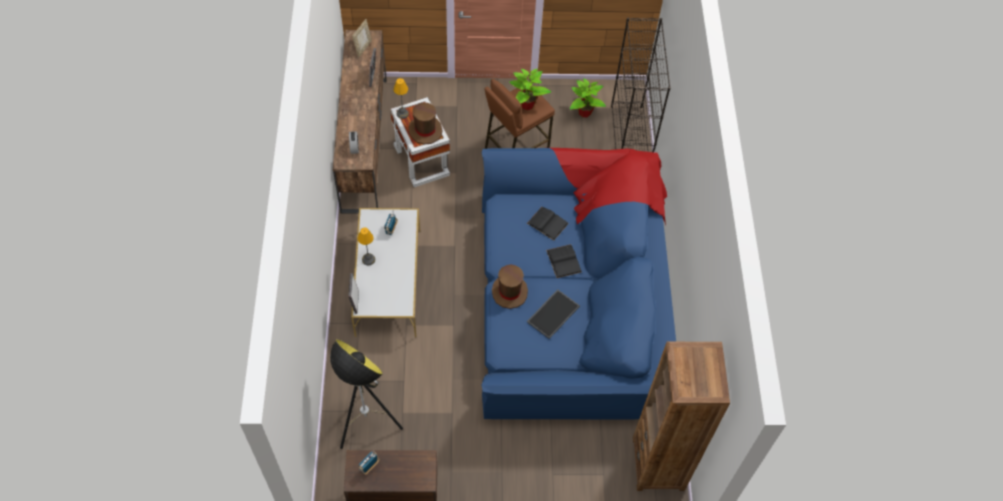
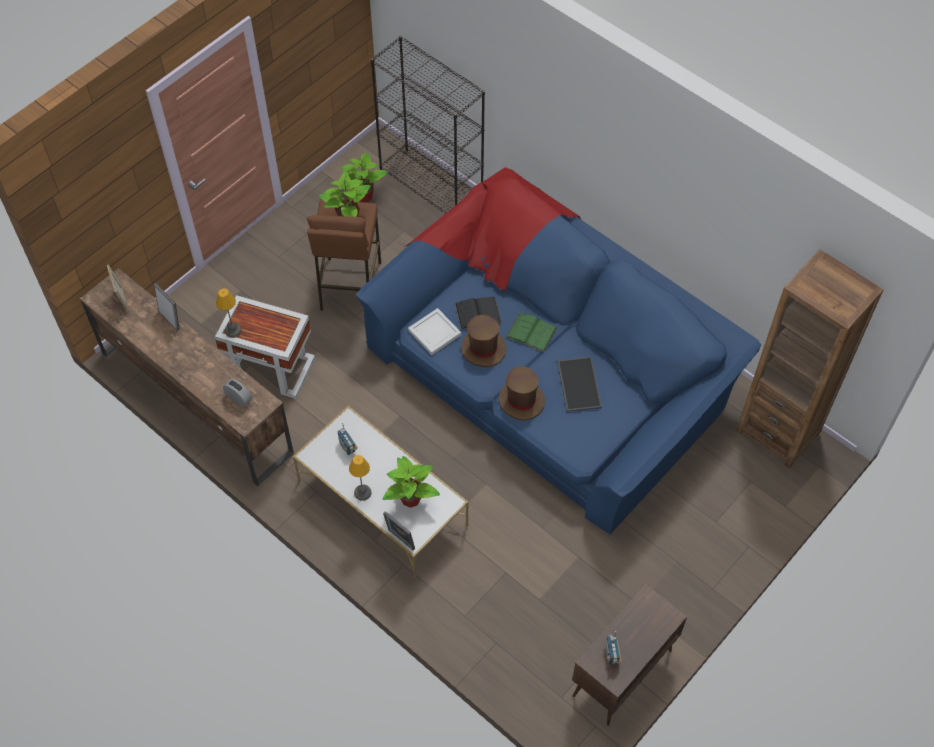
camera: 45 degrees left, 0 degrees up
(366, 424) = (522, 641): floor lamp -> none
(388, 286) = (411, 498): none -> potted plant
(425, 130) = (275, 326): brown hat -> brown hat (483, 348)
(510, 212) = (435, 333): none -> white tray
(563, 261) = (531, 332): black book -> green book

